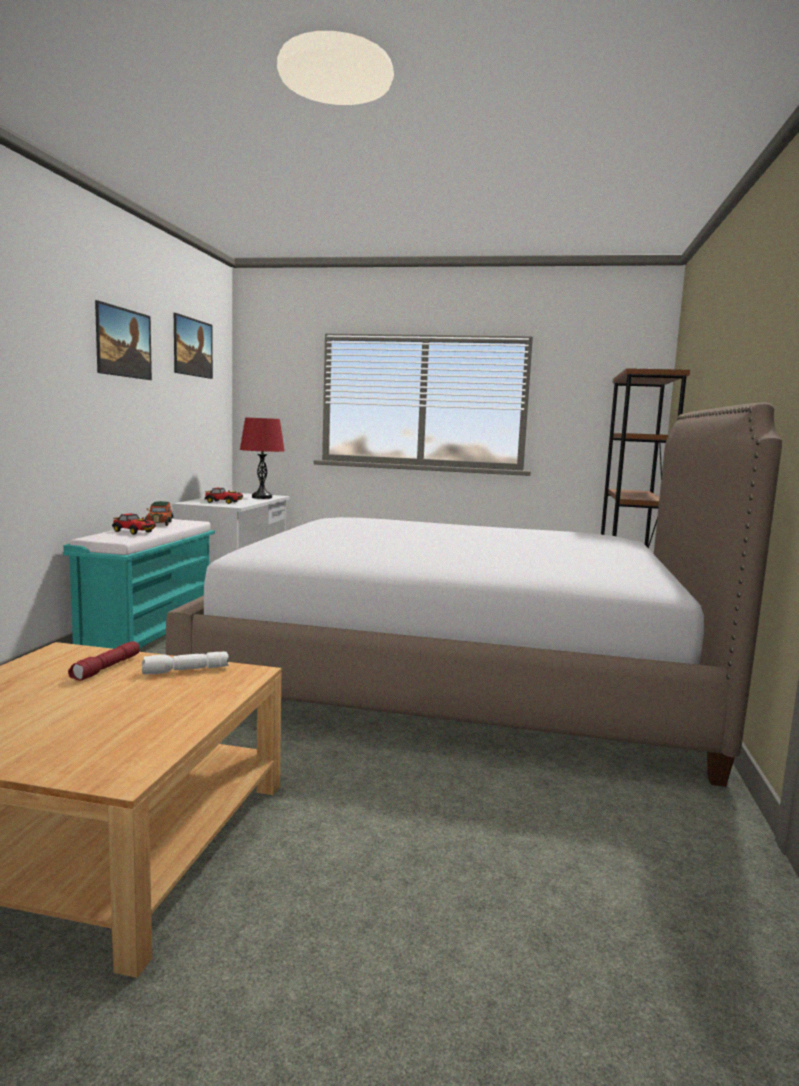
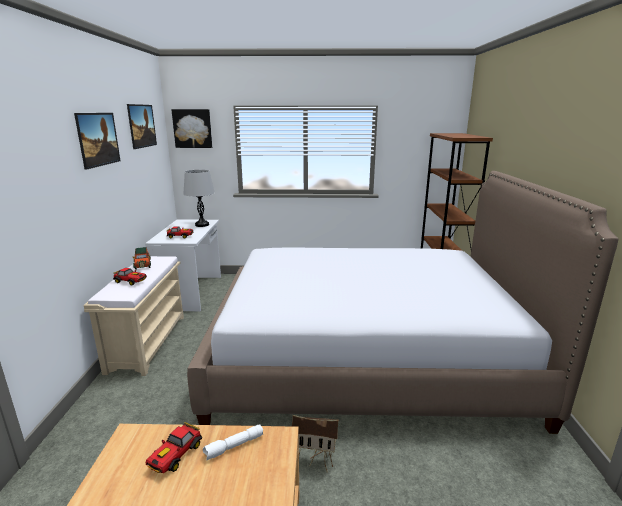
camera: 10 degrees left, 10 degrees up
(107, 668) = (175, 456): red flashlight -> toy car
(149, 634) = (147, 342): turquoise bench -> beige bench
(262, 497) = (202, 225): red table lamp -> grey table lamp
(267, 364) = (192, 128): none -> picture
(320, 763) = (315, 461): none -> toy house

